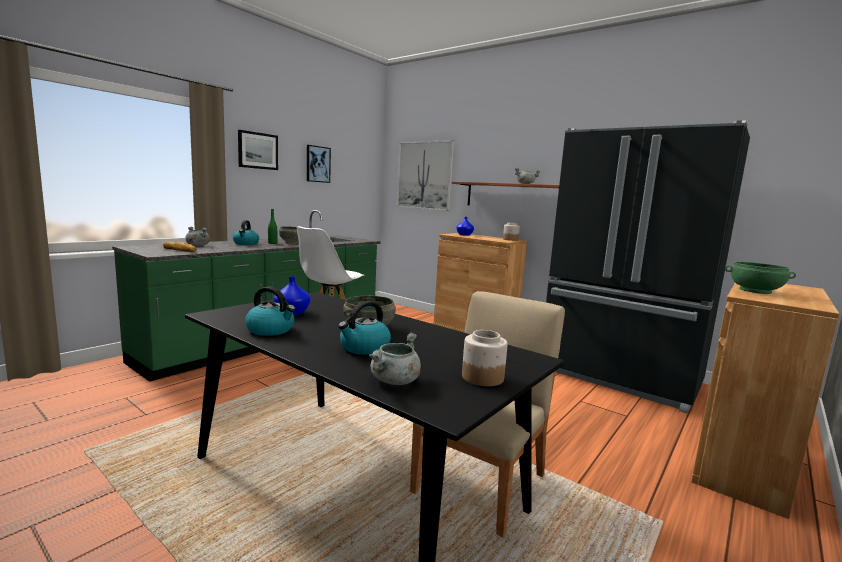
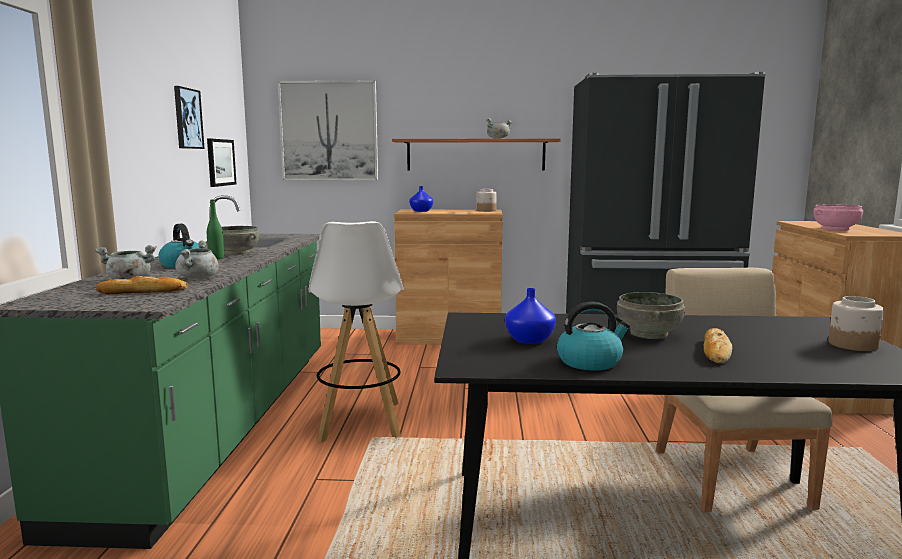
camera: 35 degrees left, 0 degrees up
(258, 150) = (124, 97): picture -> picture (220, 162)
(364, 348) = (716, 351): kettle -> bread
(395, 381) = (833, 367): grey cooking pot -> grey cooking pot (198, 278)
(755, 291) = (836, 229): green bowl -> pink bowl

